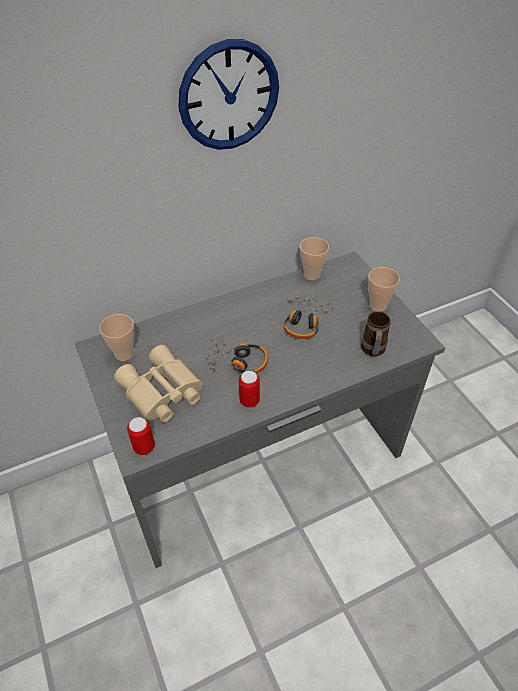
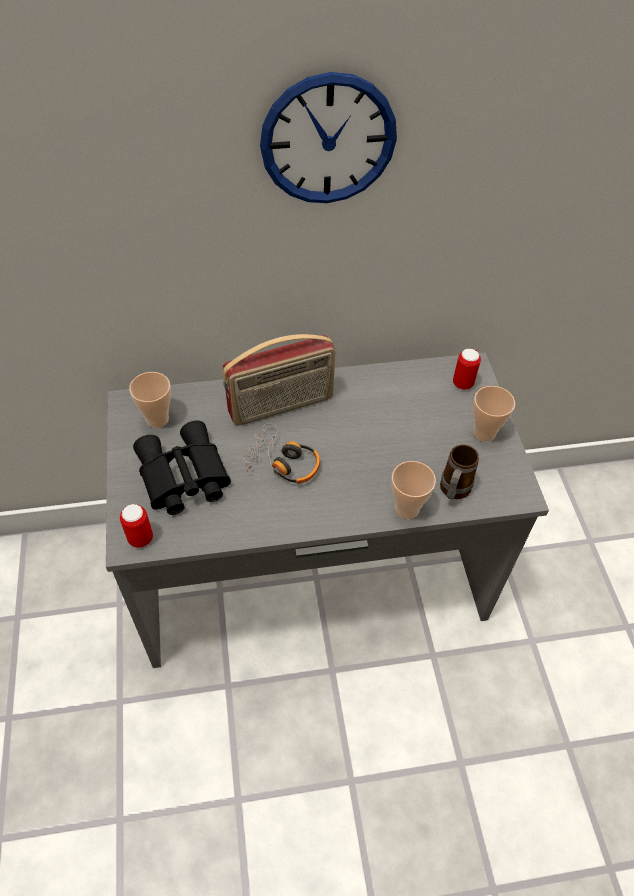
camera: 15 degrees right, 5 degrees up
(161, 393) = (182, 477): beige binoculars -> black binoculars
(220, 322) = (281, 406): none -> radio
(249, 401) = (279, 515): can -> can (463, 383)
(304, 321) = (384, 431): headphones -> none
(311, 275) = (417, 371): cup -> cup (407, 509)

